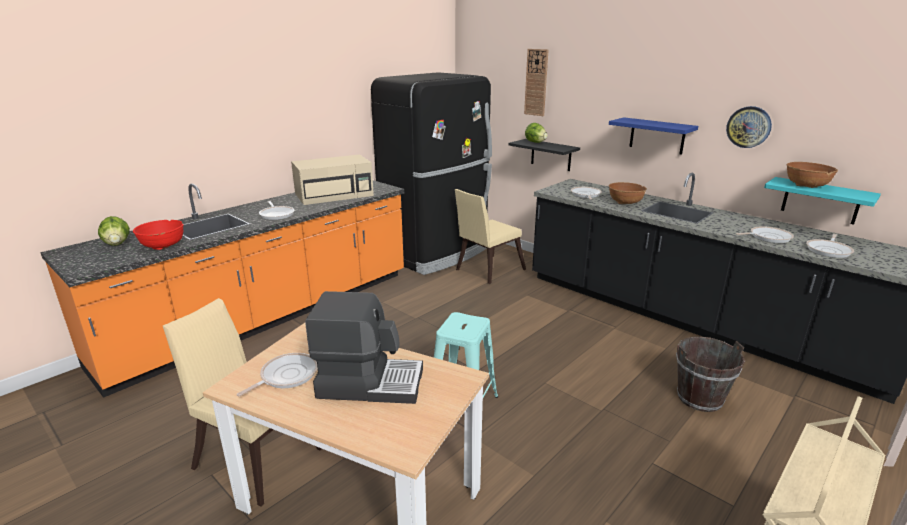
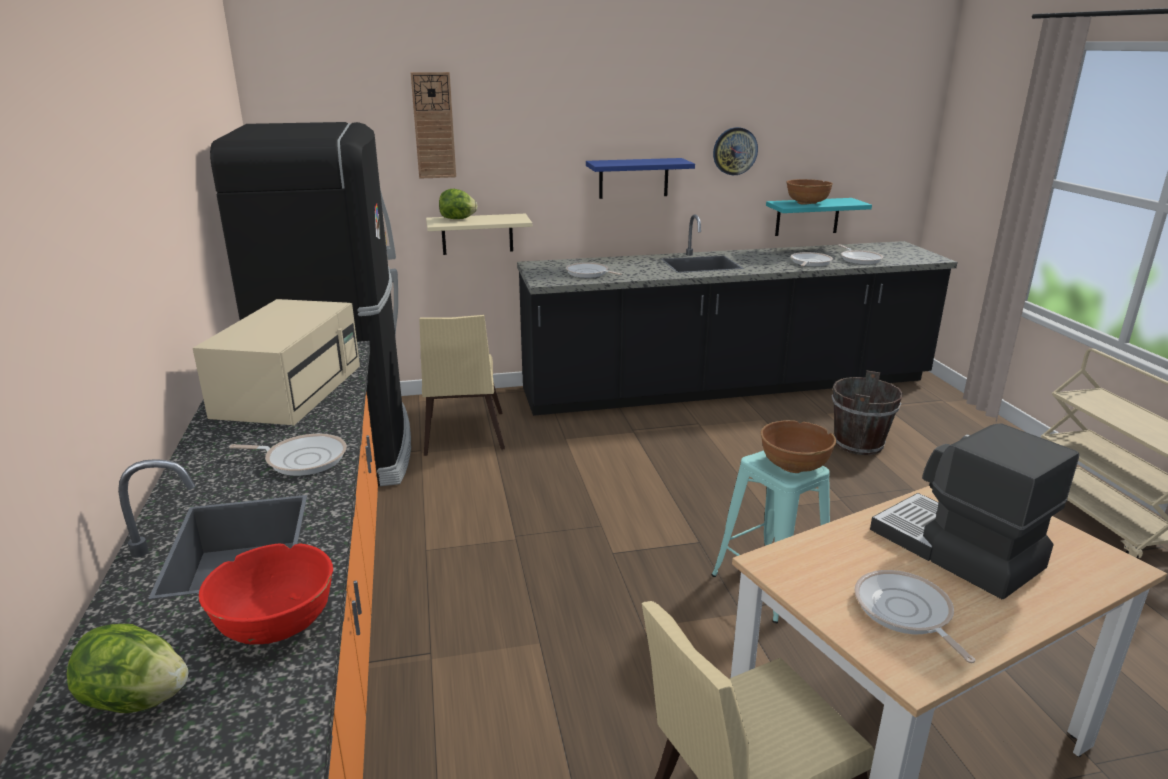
camera: 55 degrees left, 0 degrees up
(370, 382) = (955, 550): coffee machine -> coffee machine turned 75 degrees counterclockwise
(551, 155) = (477, 234): black shelf -> beige shelf
(625, 202) = (643, 269): brown bowl -> brown bowl (794, 465)

